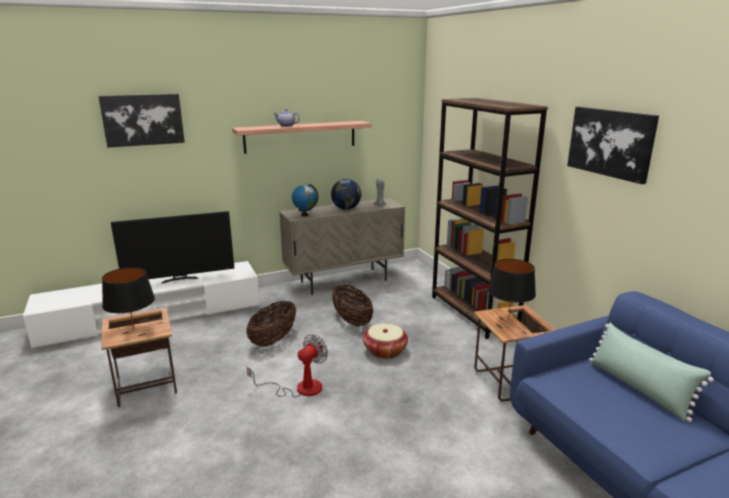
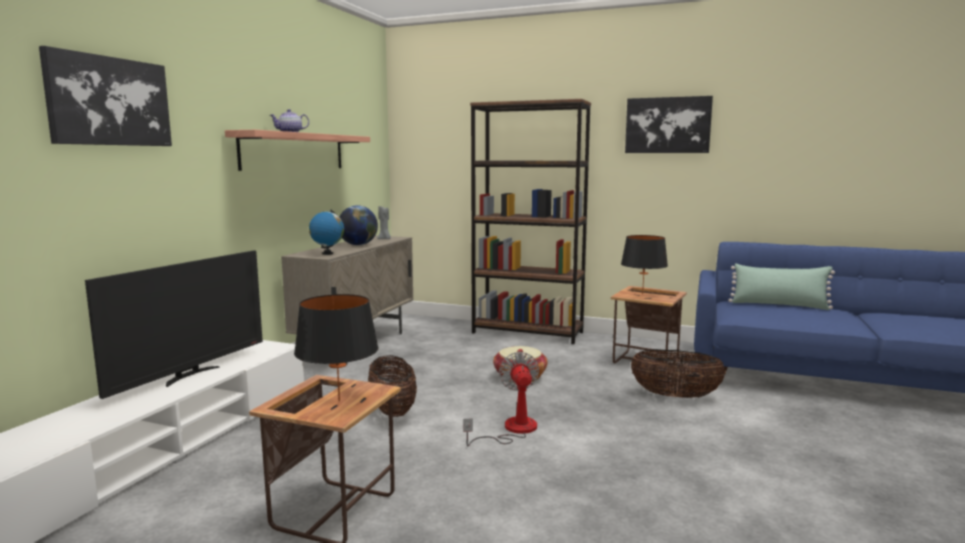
camera: 45 degrees left, 10 degrees down
(352, 321) = (440, 369): basket -> basket (675, 396)

